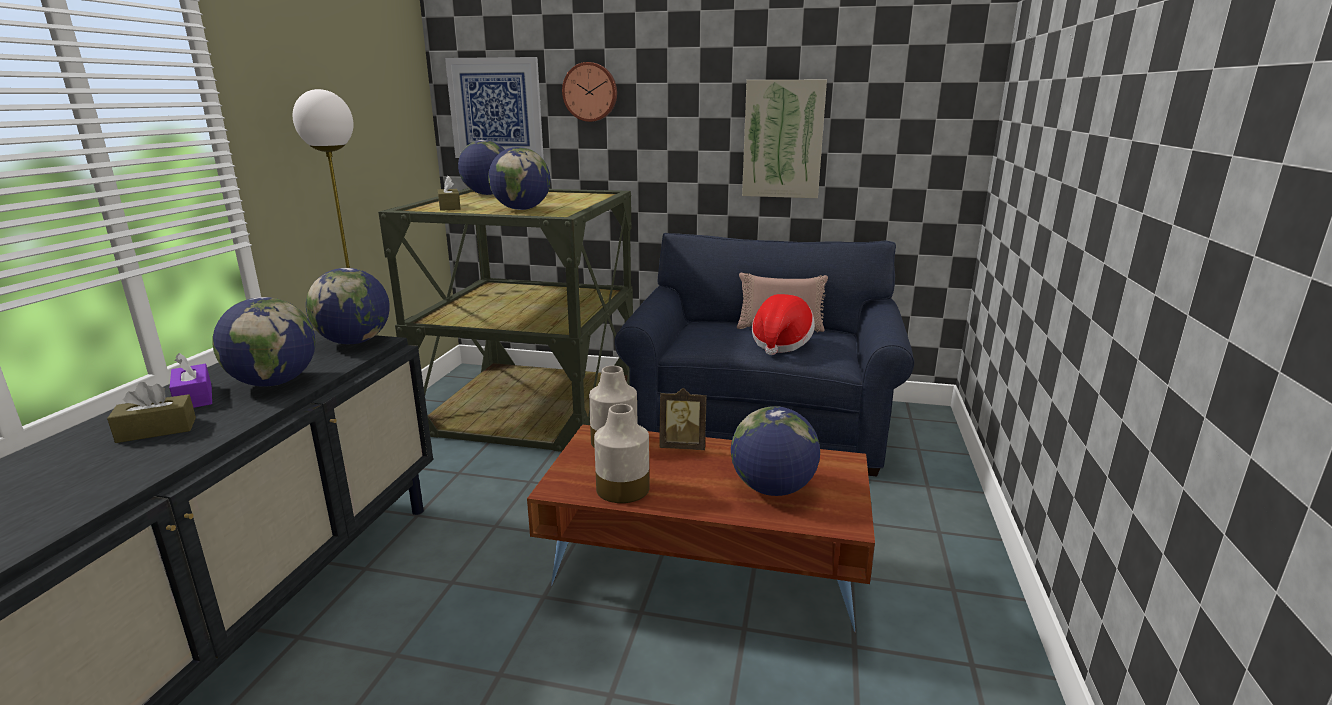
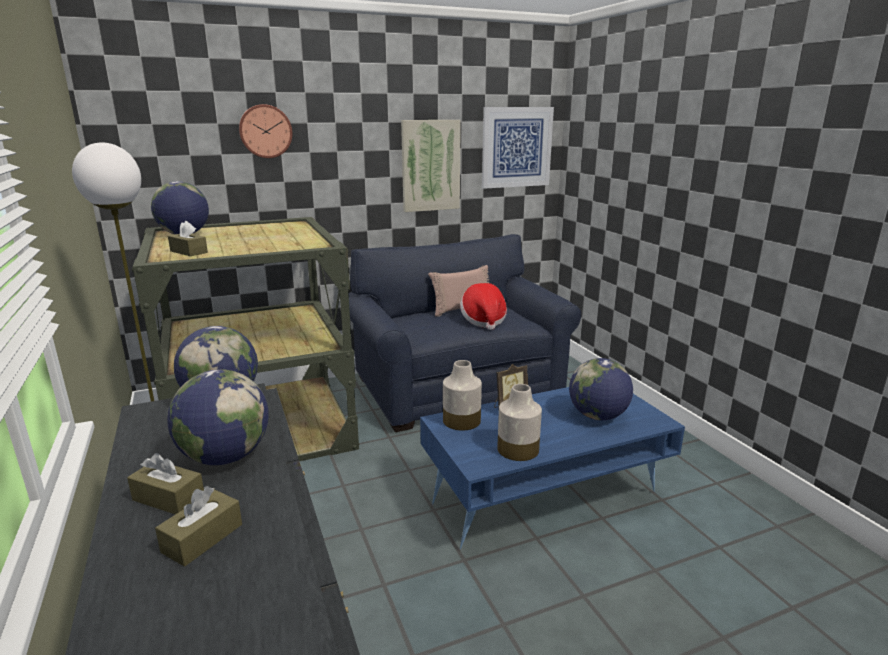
camera: 35 degrees left, 0 degrees up
(194, 397) = (169, 498): purple tissue box -> brown tissue box
(496, 109) = (164, 149): picture -> picture (516, 147)
(521, 209) = (267, 245): globe -> none
(704, 576) = (544, 498): brown coffee table -> blue coffee table

